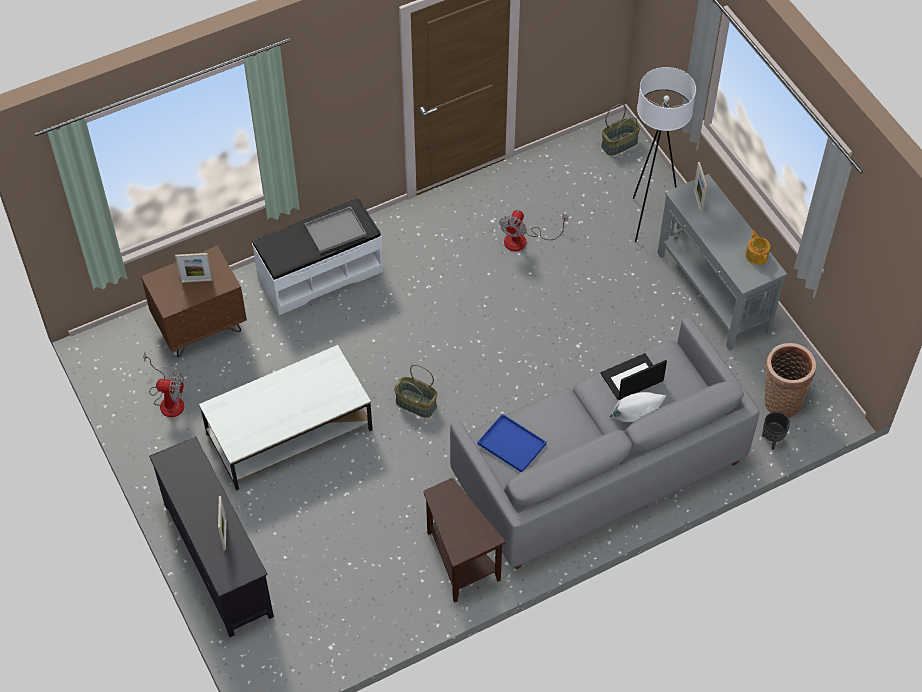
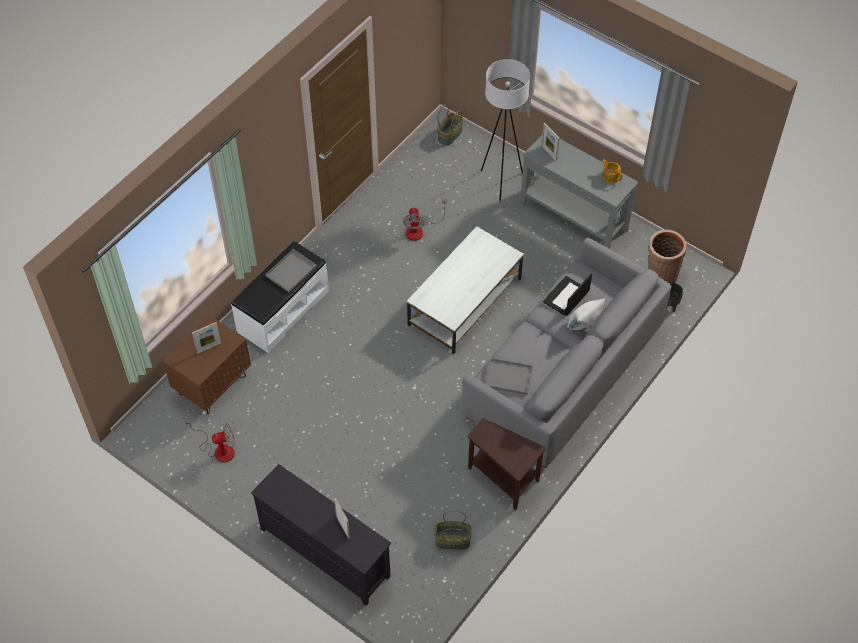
camera: 25 degrees left, 0 degrees up
(289, 432) = (325, 436): white coffee table -> white coffee table (465, 301)
(415, 404) = (407, 379): basket -> basket (452, 541)
(513, 444) = (510, 376): blue tray -> grey tray

